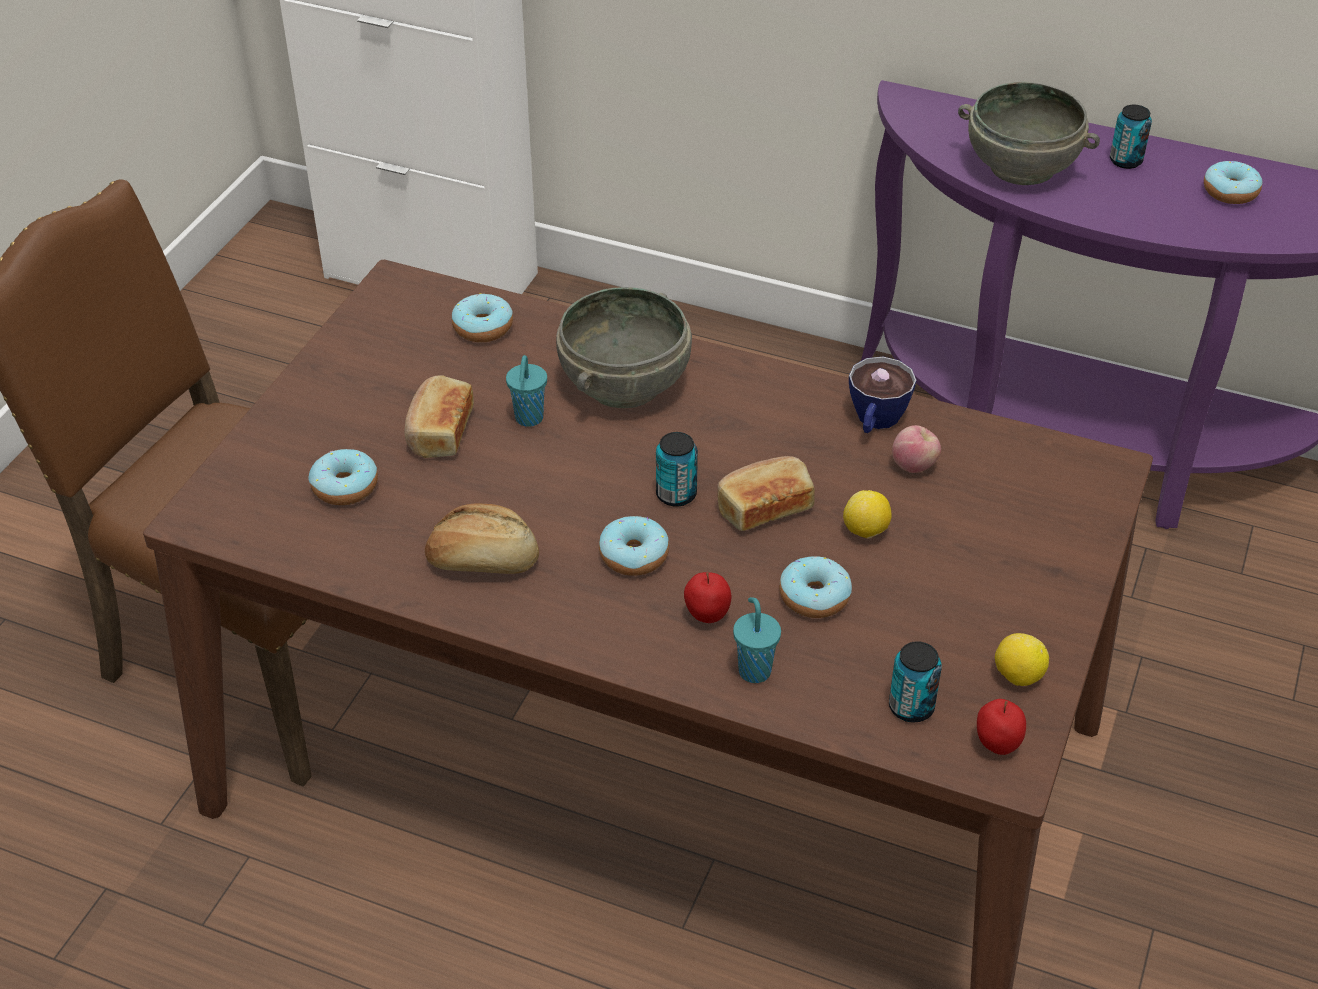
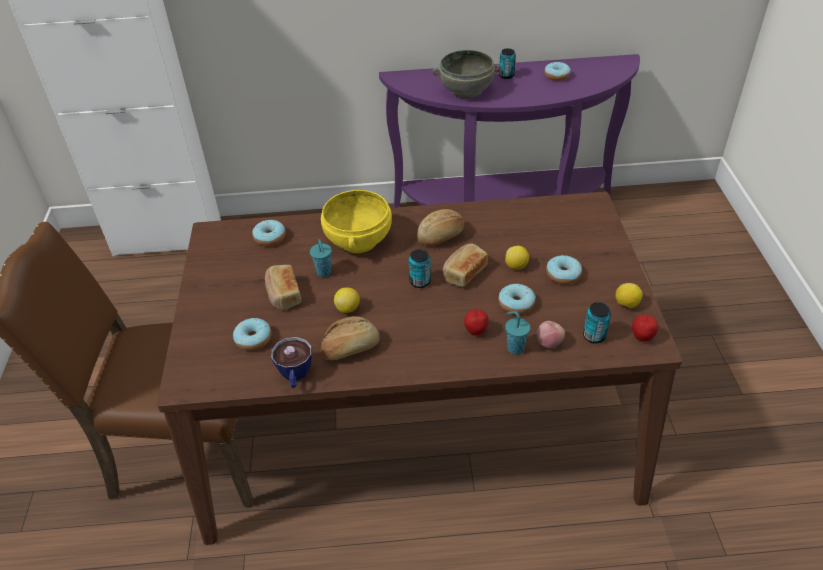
camera: 25 degrees left, 0 degrees up
(525, 494) = (348, 308): none -> lemon
(626, 385) = (359, 240): grey bowl -> yellow bowl
(634, 555) = (421, 317): donut -> donut (563, 275)
(772, 429) = (441, 236): none -> bread
(875, 422) = (484, 217): cup -> cup (295, 376)
(914, 466) = (515, 230): apple -> apple (549, 343)

